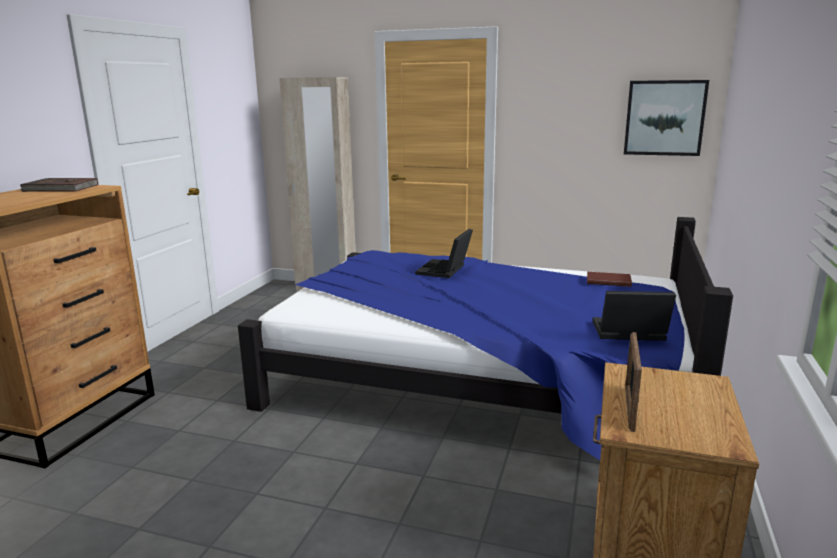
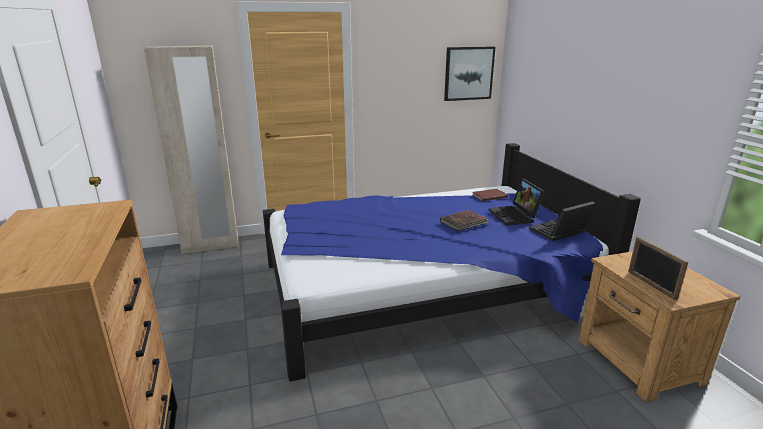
camera: 35 degrees left, 5 degrees up
(61, 188) = (62, 218): brown book -> brown book (464, 222)
(445, 270) = (380, 211): laptop -> laptop (515, 216)

